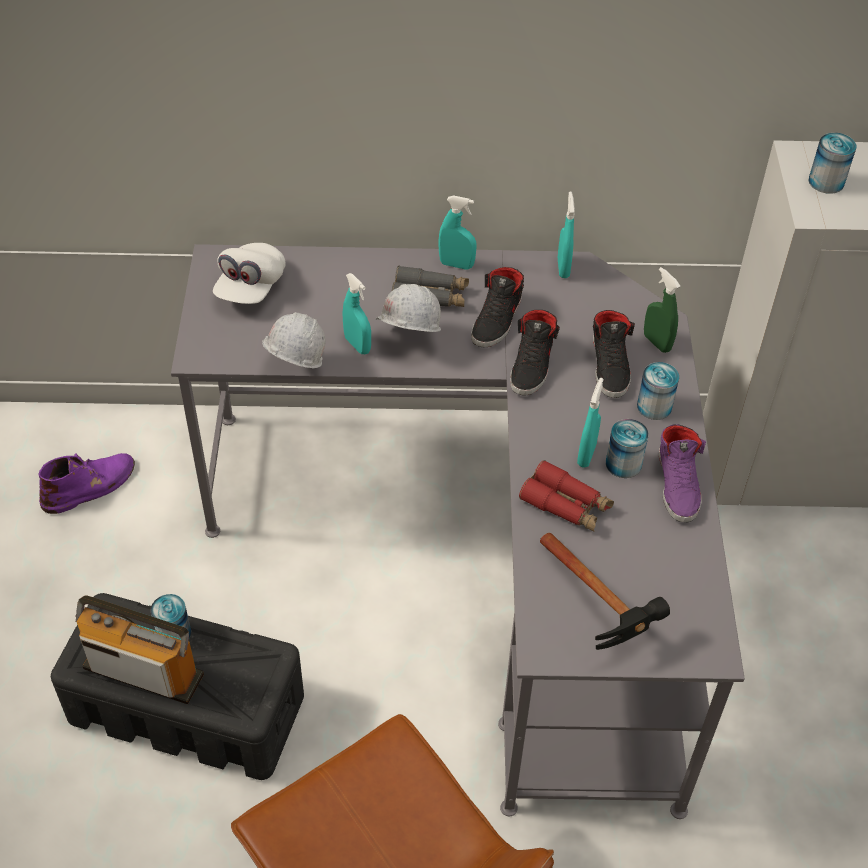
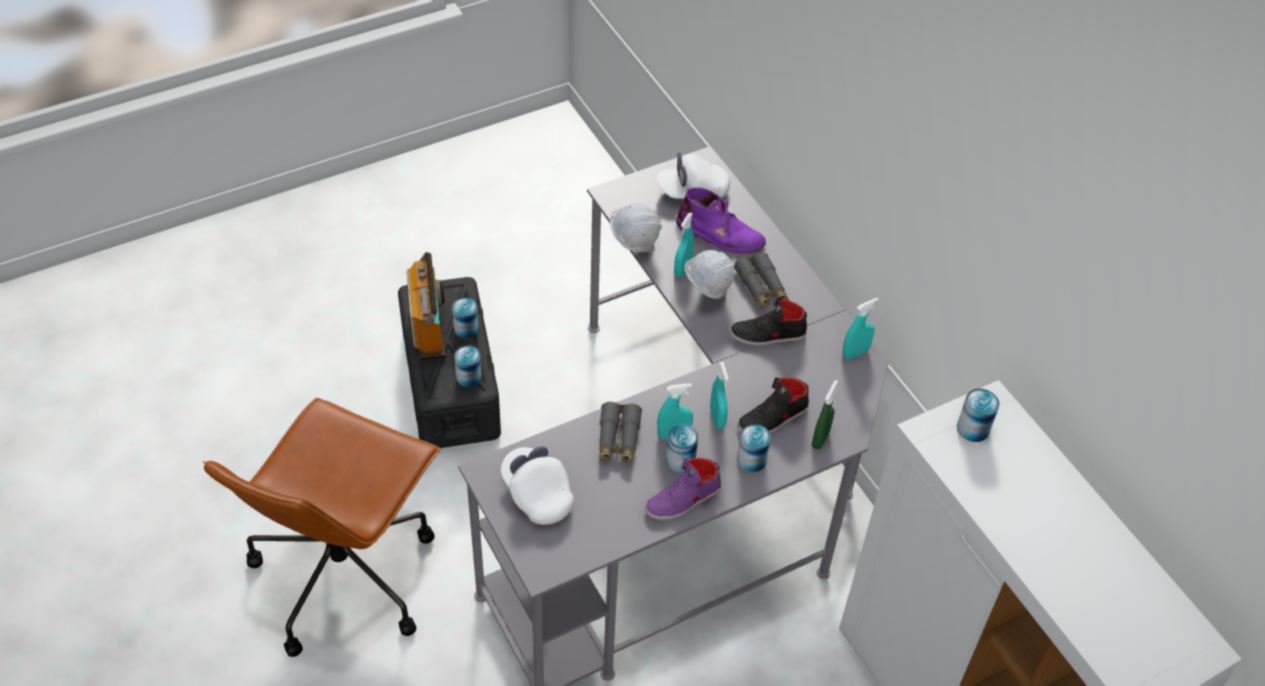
camera: 60 degrees right, 0 degrees up
(90, 486) = (584, 247): purple boot -> purple boot (720, 235)
(249, 662) = (469, 376): none -> can
(456, 264) = (806, 289): turquoise spray bottle -> turquoise spray bottle (717, 418)
(532, 365) = (738, 372): black shoe -> none
(566, 505) = (618, 440): red binoculars -> grey binoculars
(602, 612) = (537, 494): hammer -> white cap

